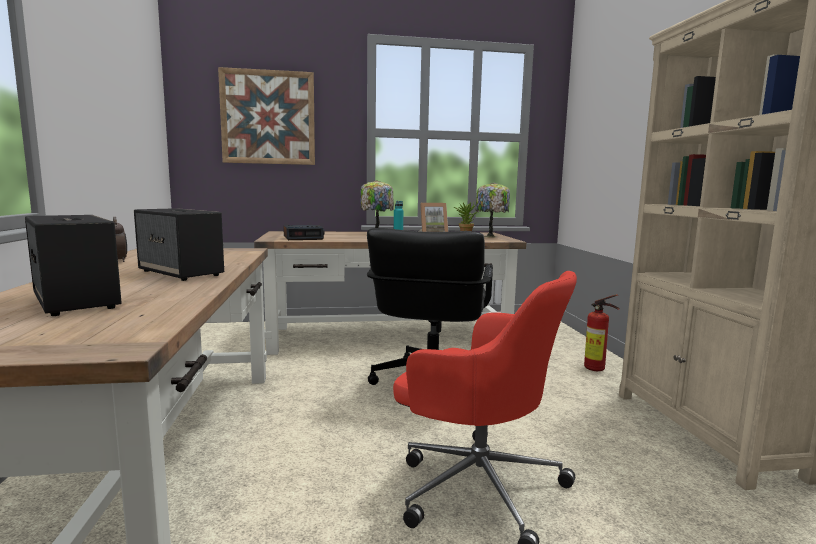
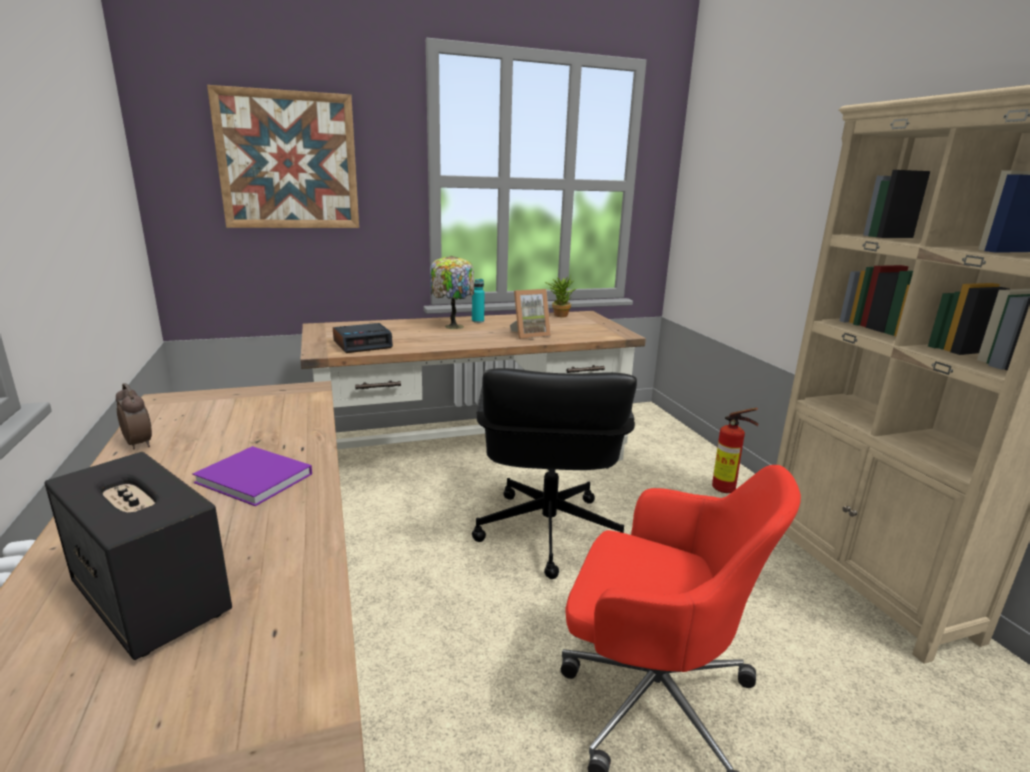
camera: 10 degrees left, 10 degrees up
(181, 273) = (256, 479): speaker -> purple book
(490, 236) = (596, 325): table lamp -> none

